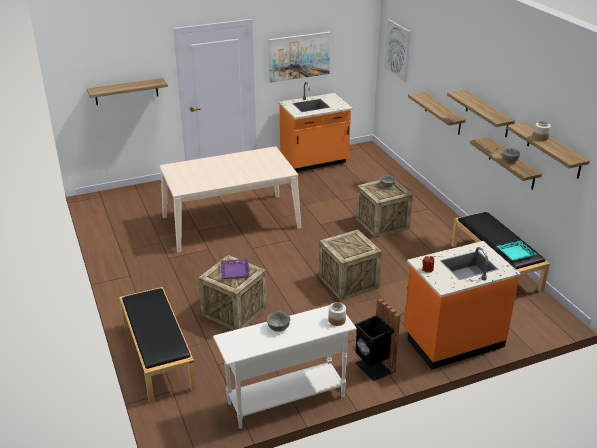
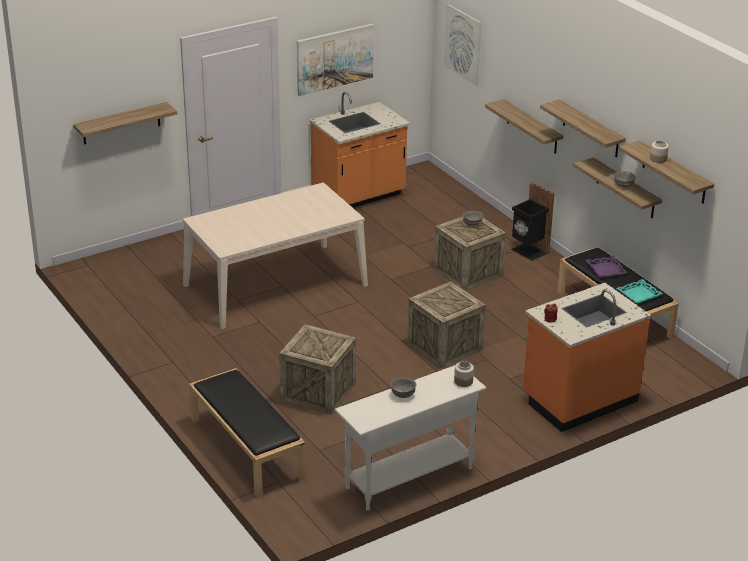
camera: 10 degrees left, 0 degrees up
(235, 271) = (320, 342): purple tray -> purple tray (605, 270)
(373, 368) = (497, 436): black trash can -> black trash can (529, 251)

